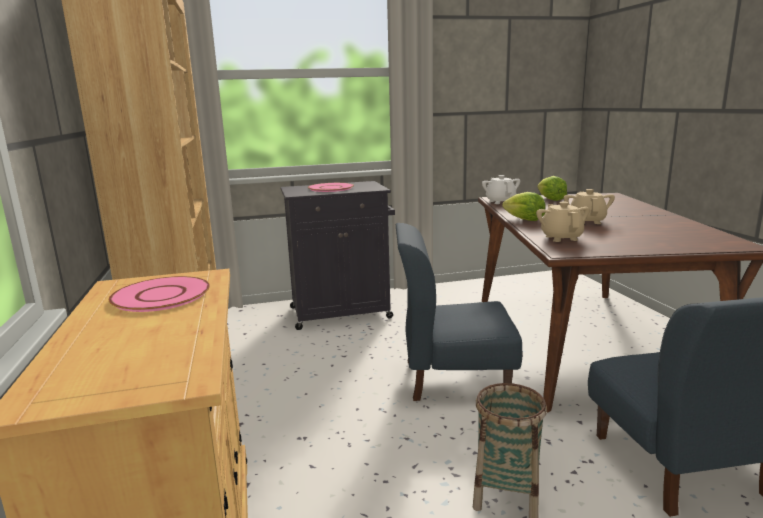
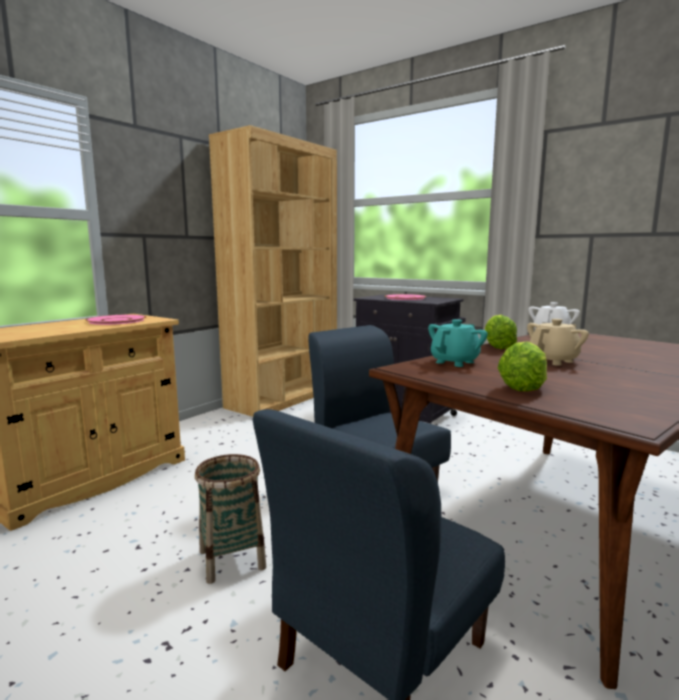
camera: 50 degrees right, 5 degrees down
(550, 199) = (620, 342): lettuce -> lettuce (523, 387)
(561, 238) = (455, 362): beige teapot -> turquoise teapot

